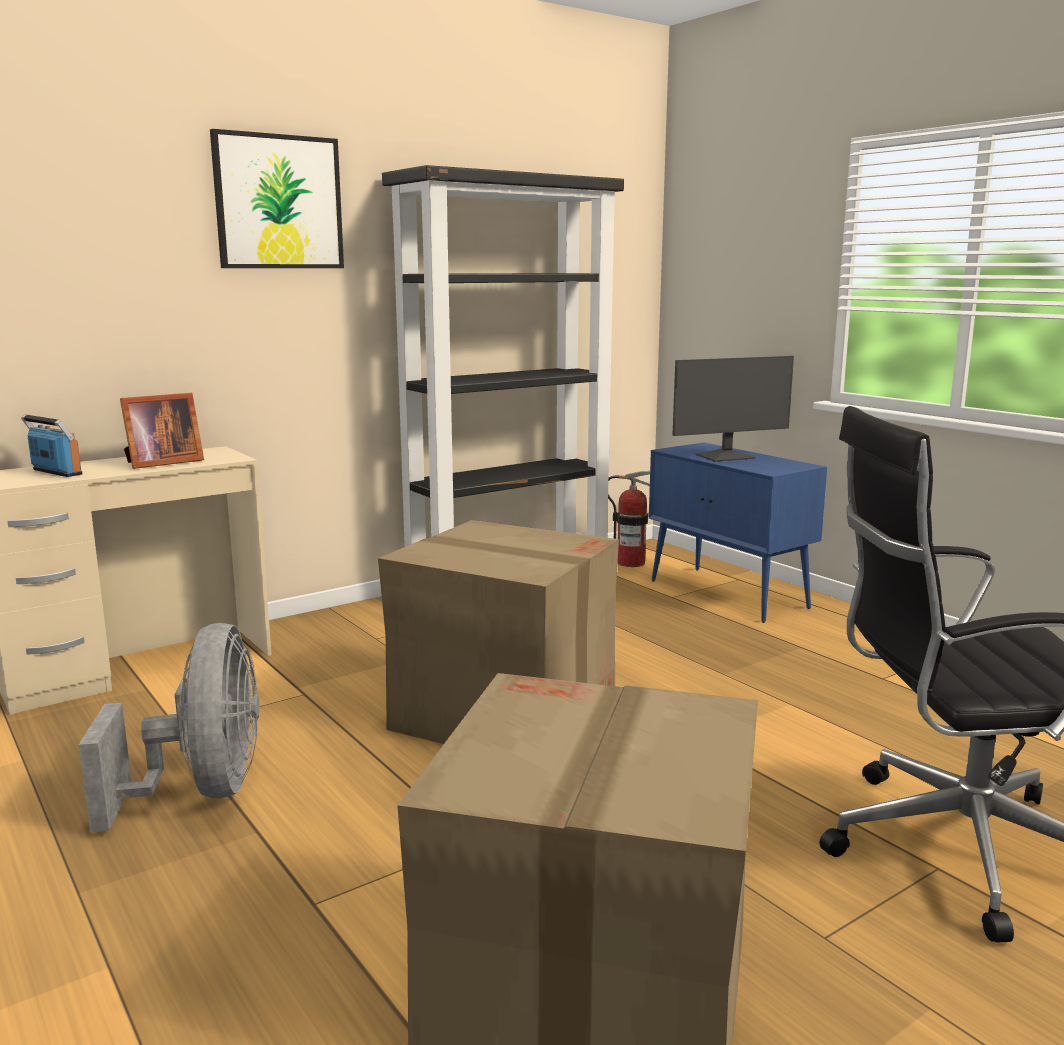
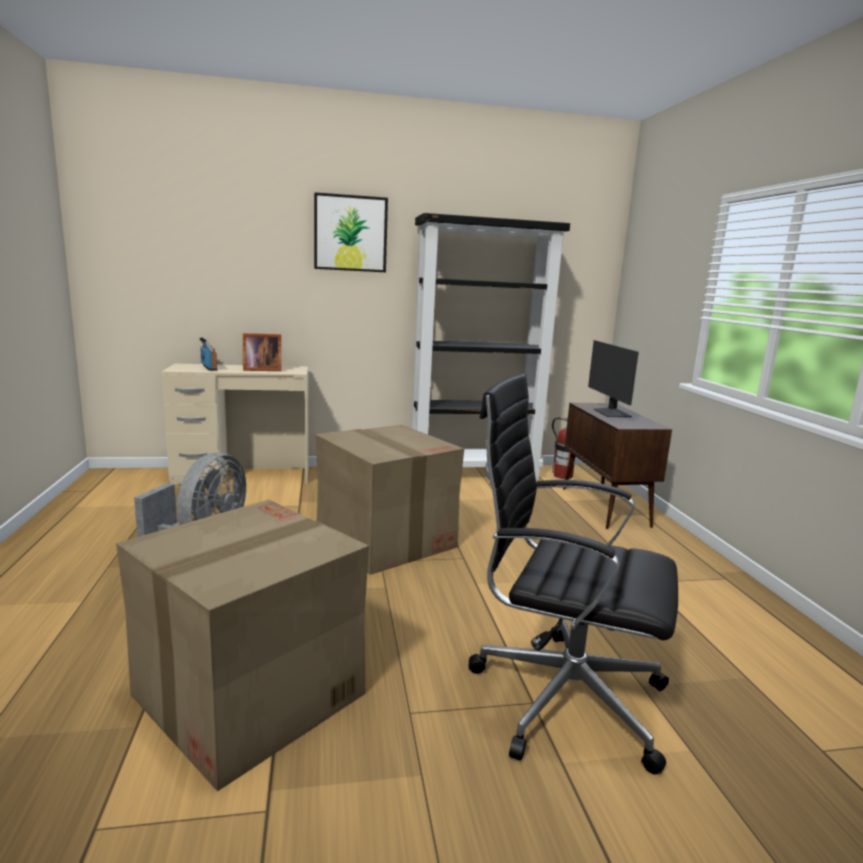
camera: 25 degrees right, 0 degrees up
(726, 457) = (611, 413): monitor -> monitor turned 75 degrees clockwise
(729, 594) = (605, 507): blue cabinet -> brown cabinet

